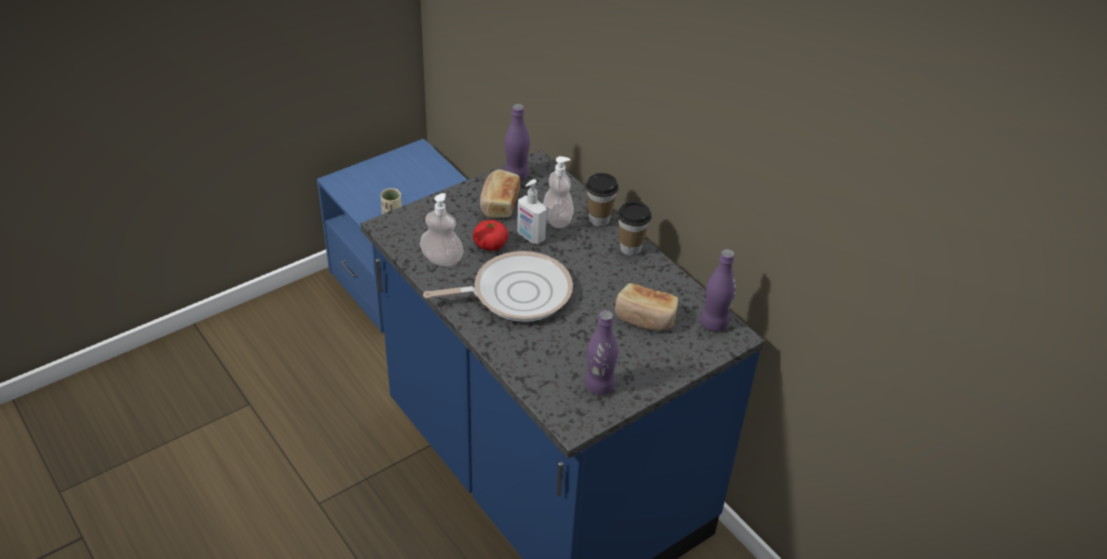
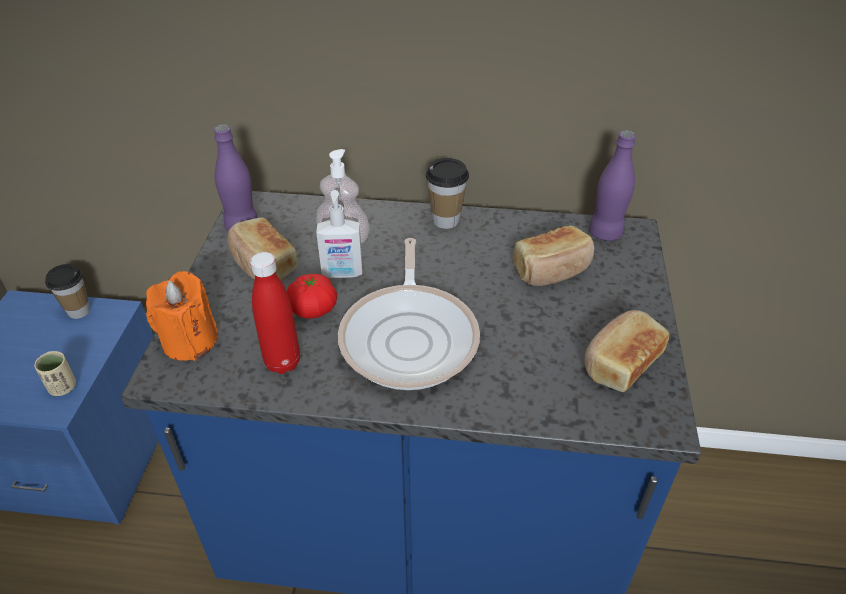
camera: 45 degrees left, 0 degrees up
(416, 219) = (190, 341): none -> orange candle
(442, 259) = (282, 363): soap dispenser -> red bottle
(516, 293) = (410, 337): frying pan -> frying pan turned 150 degrees clockwise
(599, 219) = (381, 215): cup -> cup (79, 311)
(599, 386) = (620, 362): purple bottle -> bread

